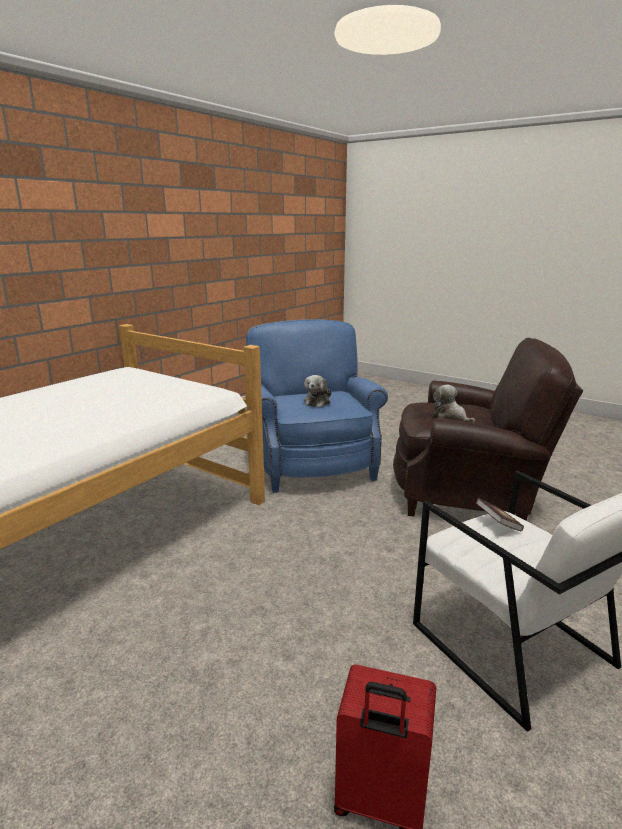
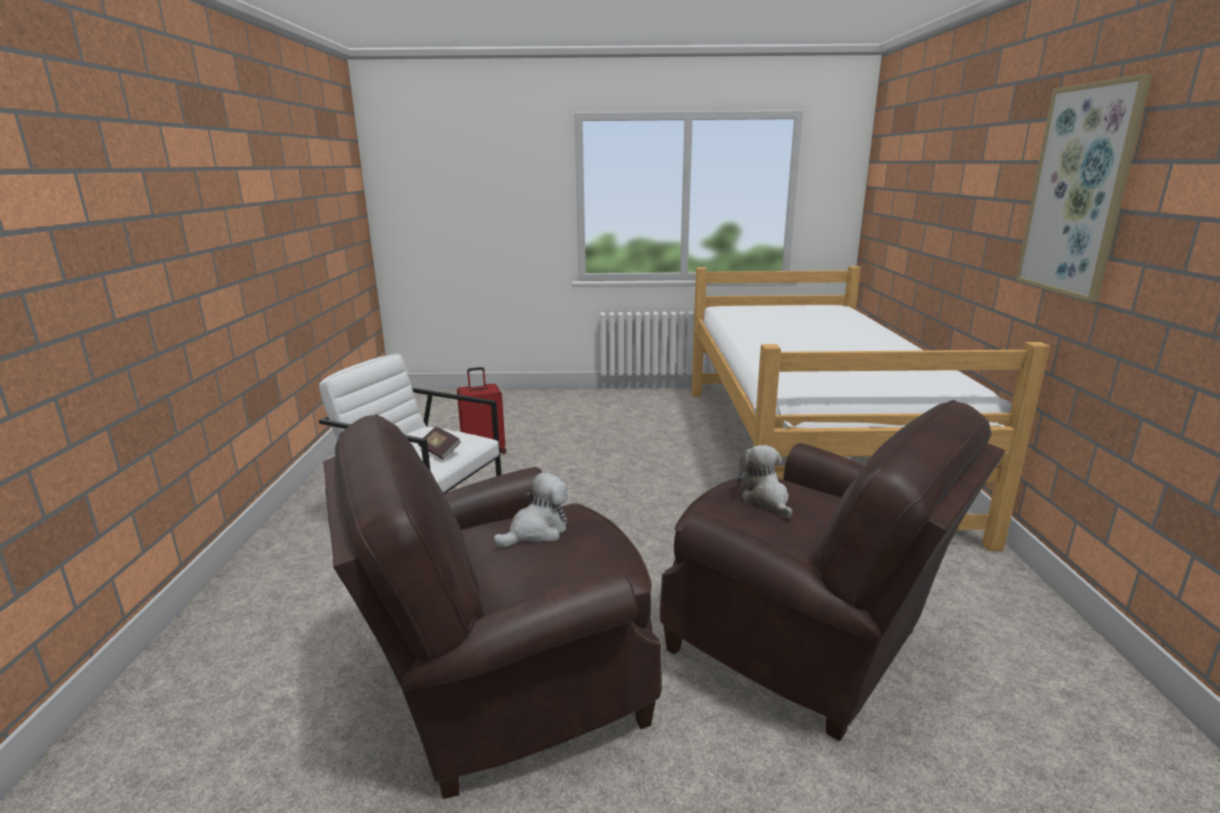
camera: 145 degrees right, 0 degrees up
(97, 230) = (1079, 191): none -> picture
(311, 462) = (804, 645): blue armchair -> brown armchair
(451, 418) = (537, 531): plush toy -> plush toy turned 60 degrees counterclockwise

